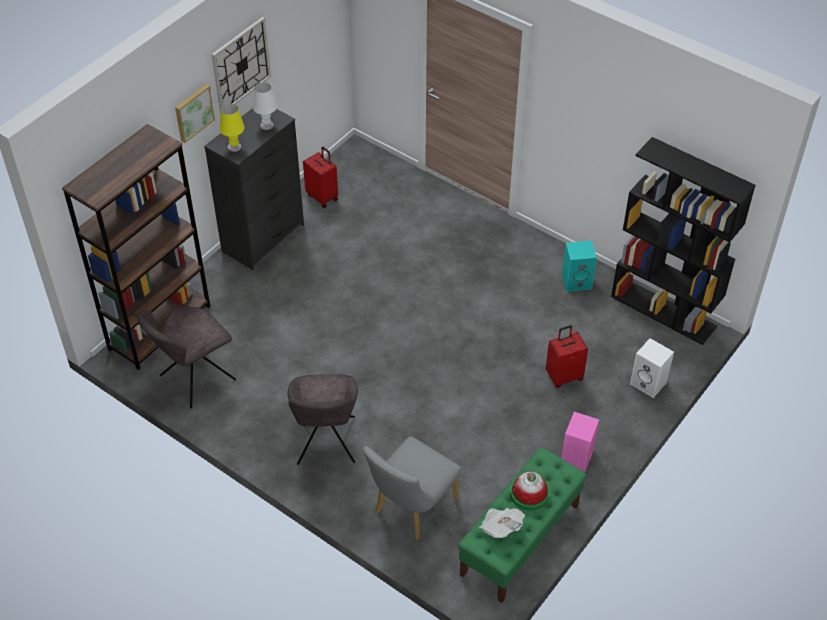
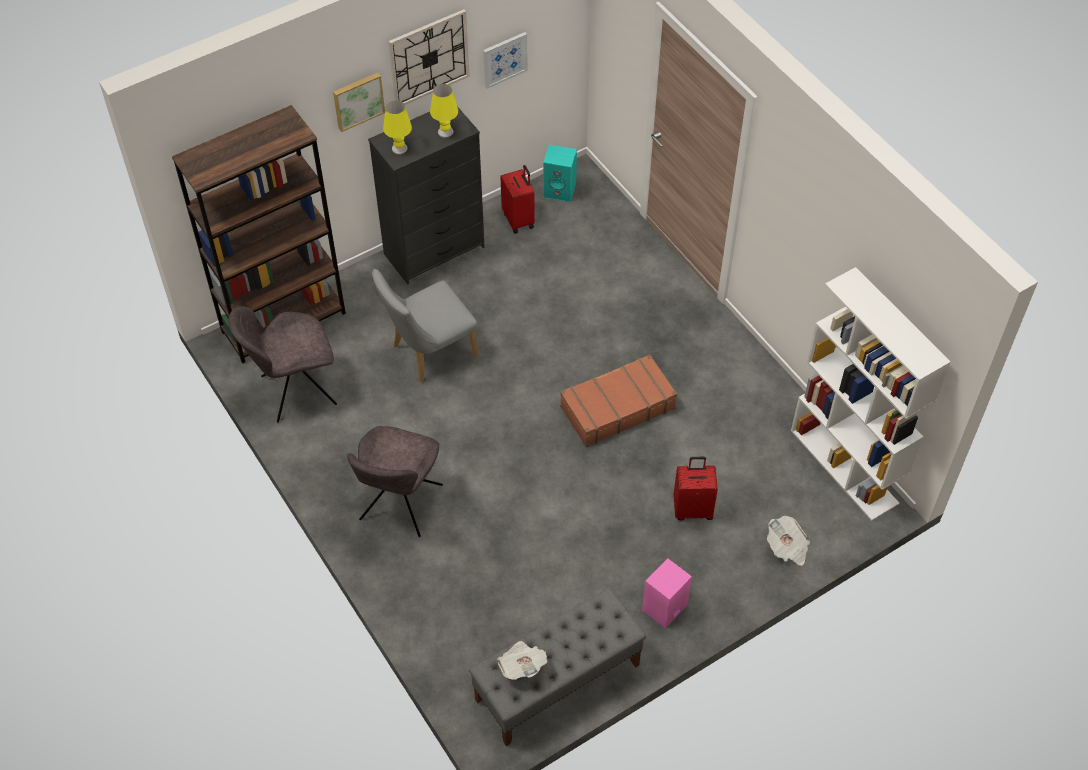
camera: 20 degrees right, 5 degrees up
(266, 125) = (445, 131): white table lamp -> yellow table lamp
(293, 58) = (504, 59): none -> picture
(411, 508) = (457, 608): grey chair -> grey chair (428, 353)
(468, 317) = (617, 407): none -> brown suitcase
(519, 540) = (557, 683): green bench -> grey bench
(529, 493) = (570, 638): hat -> none
(577, 281) = (760, 400): turquoise speaker -> turquoise speaker (560, 190)
(649, 383) = (787, 547): white speaker -> newspaper
(664, 311) = (845, 467): black bookcase -> white bookcase

